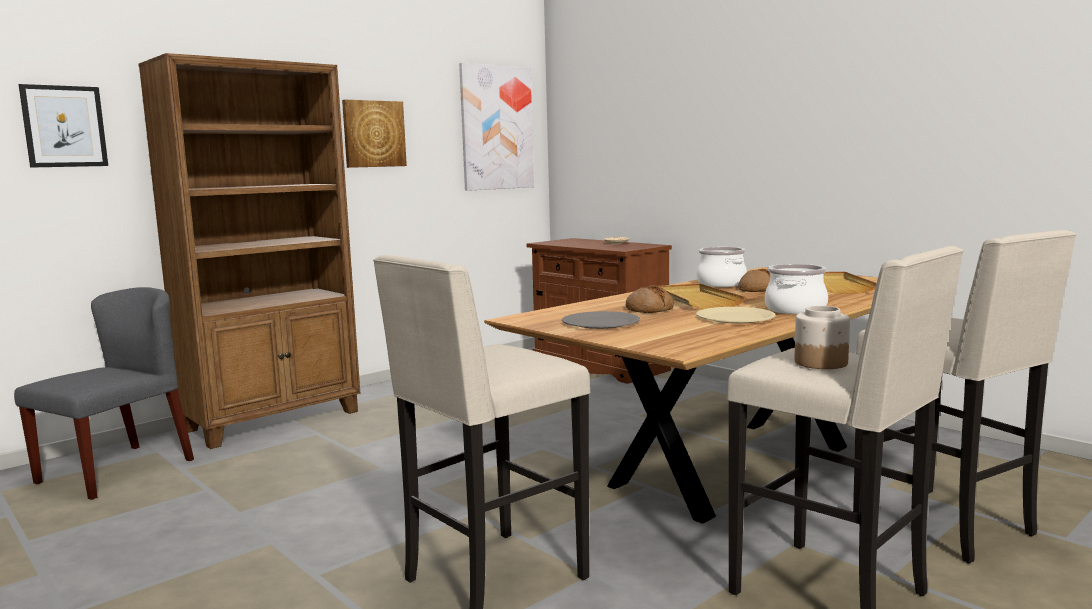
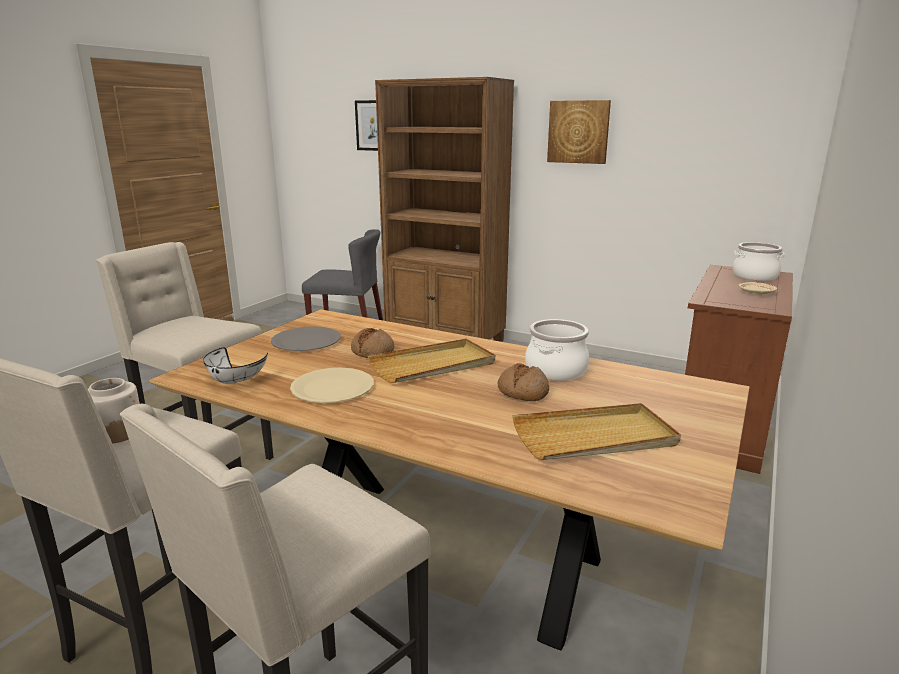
camera: 70 degrees right, 10 degrees up
(496, 128) = (736, 126): picture -> none
(708, 338) = (235, 382): none -> white bowl
(796, 310) = (384, 415): cooking pot -> cooking pot (754, 276)

